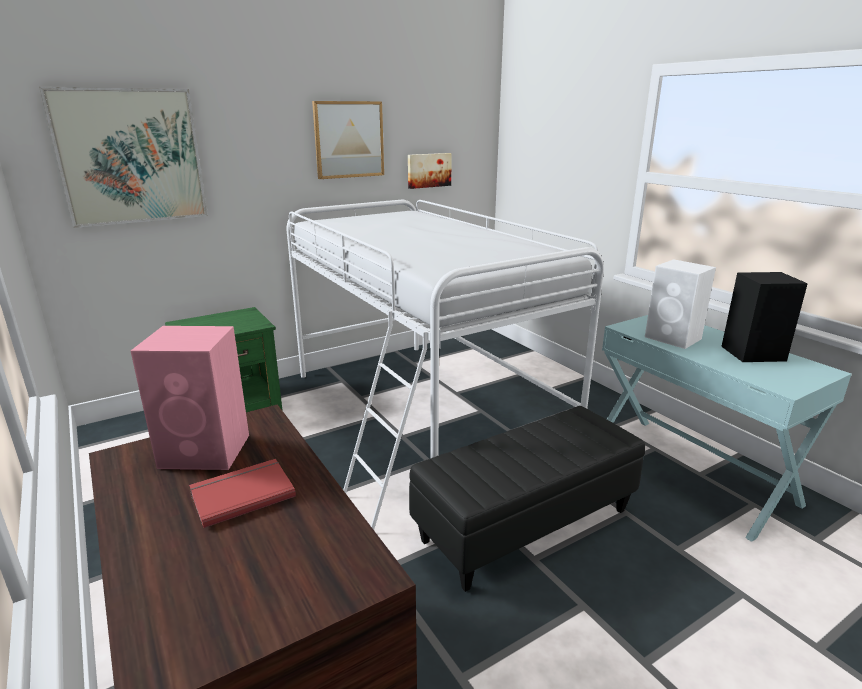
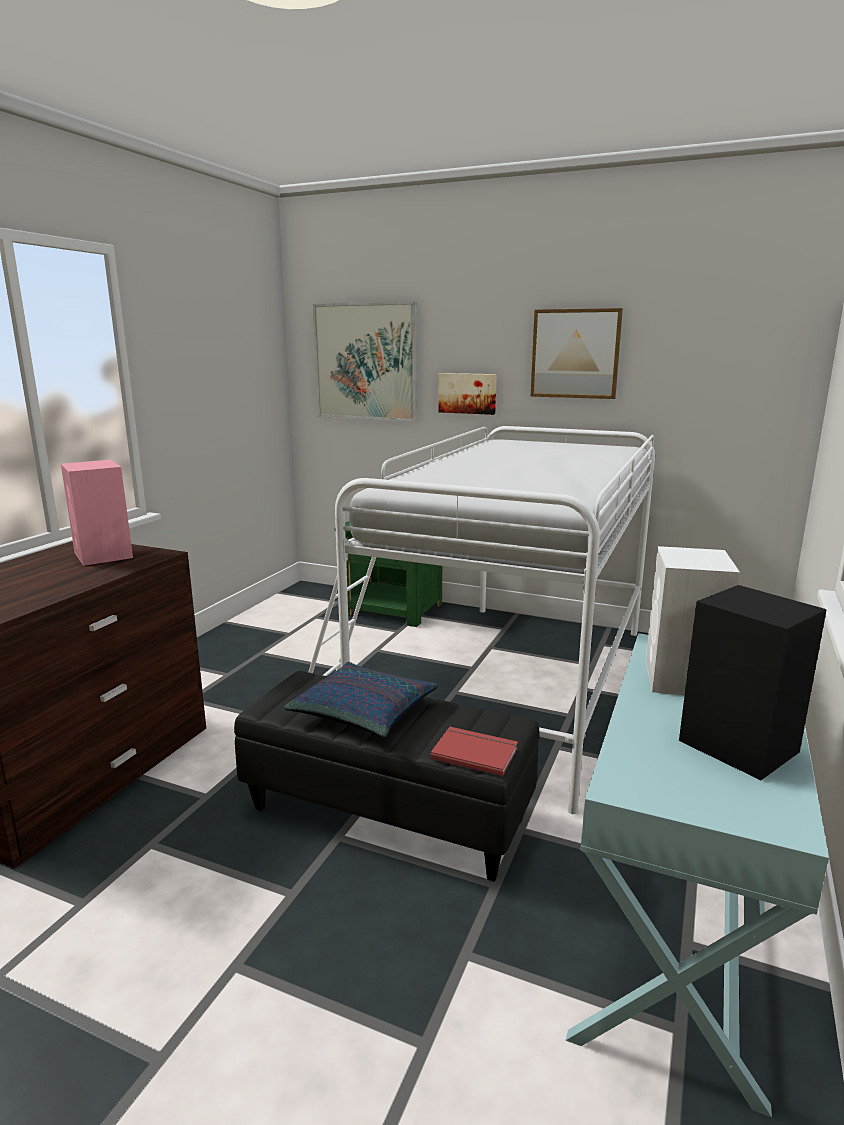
camera: 55 degrees right, 5 degrees down
(241, 493) = (55, 575): red book -> red book (475, 752)
(428, 170) = (689, 399): picture -> picture (467, 393)
(520, 456) = (364, 712): none -> blue pillow

